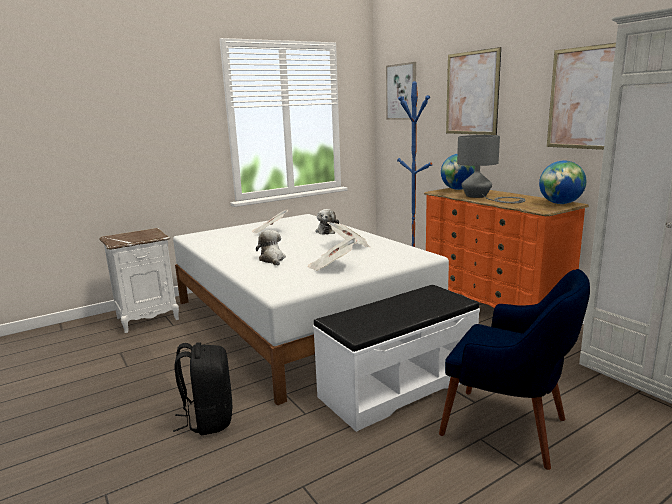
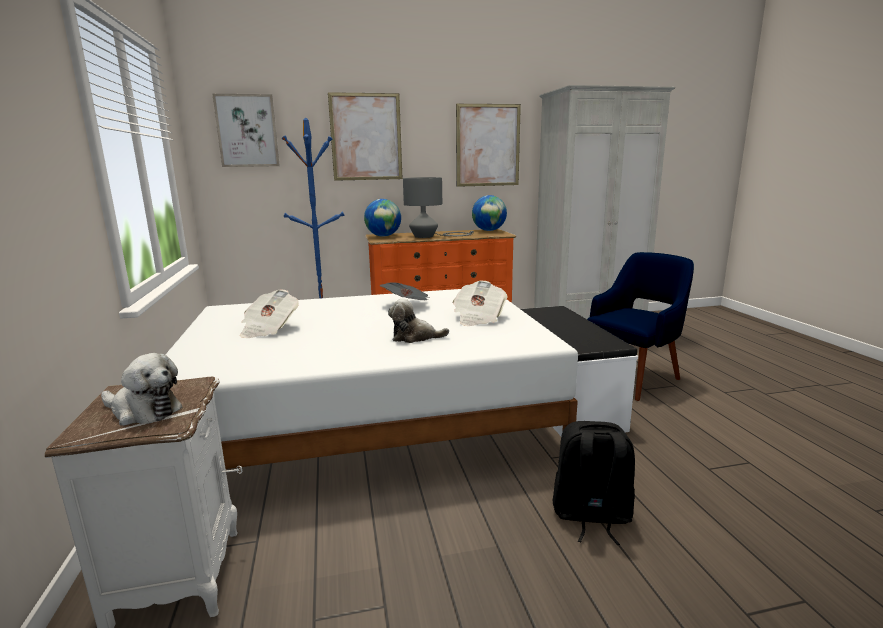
camera: 70 degrees left, 0 degrees up
(326, 231) = (326, 307): plush toy -> plush toy (143, 411)

